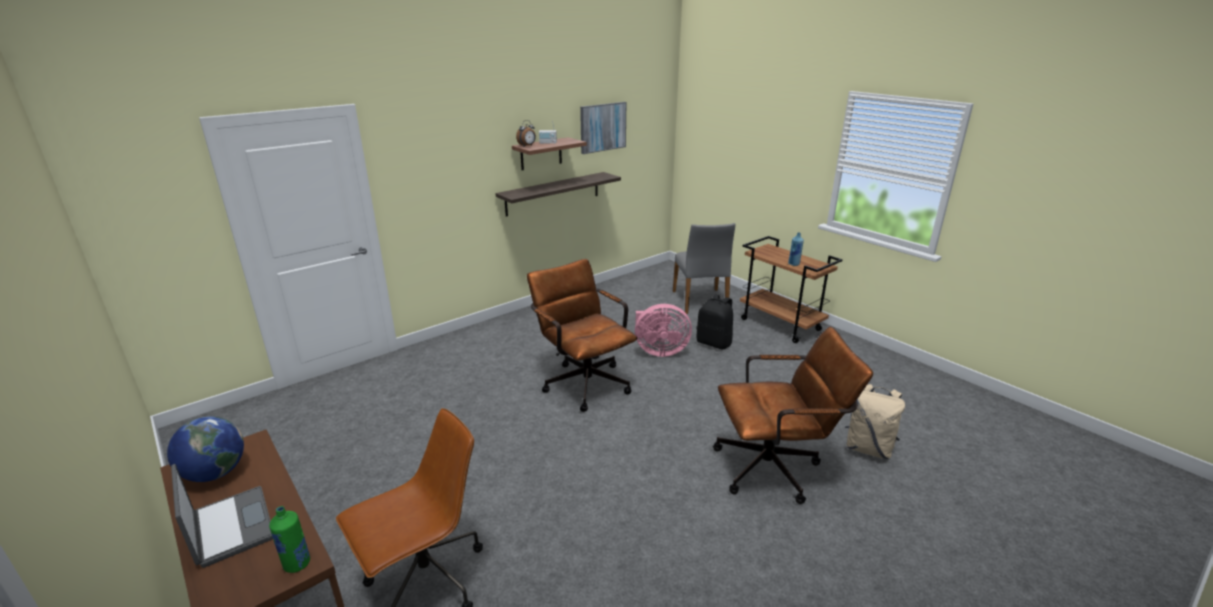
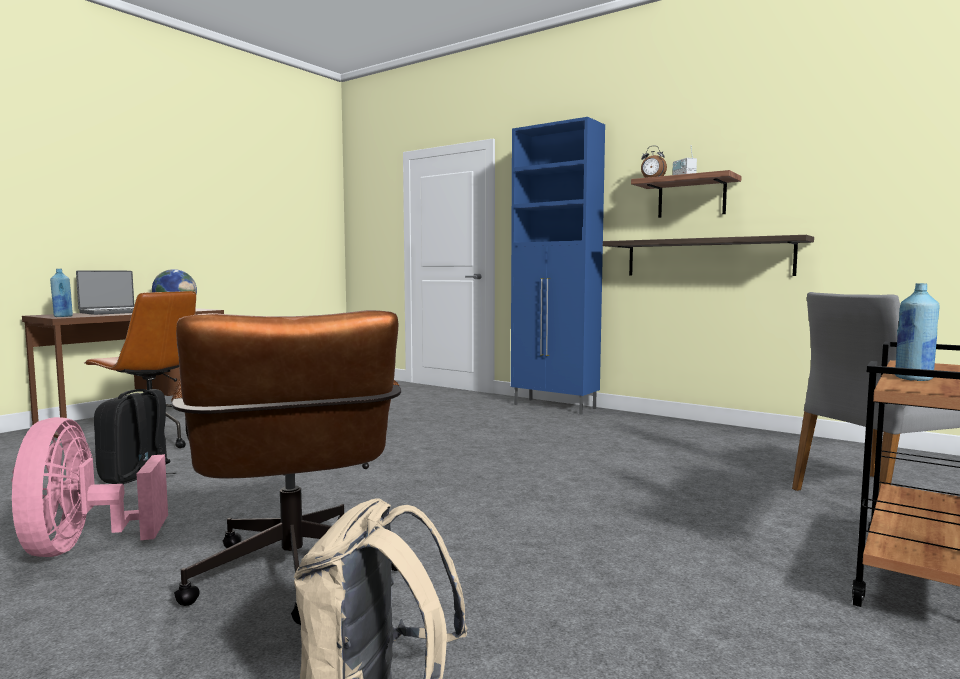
camera: 75 degrees right, 20 degrees down
(297, 564) = (62, 316): green bottle -> blue bottle
(477, 333) = (555, 407): none -> blue cabinet
(583, 381) = (488, 451): brown office chair -> none
(602, 127) = (816, 162): picture -> none
(659, 351) = (619, 480): pink fan -> pink fan (82, 546)
(714, 343) = (709, 516): black backpack -> black backpack (136, 477)

